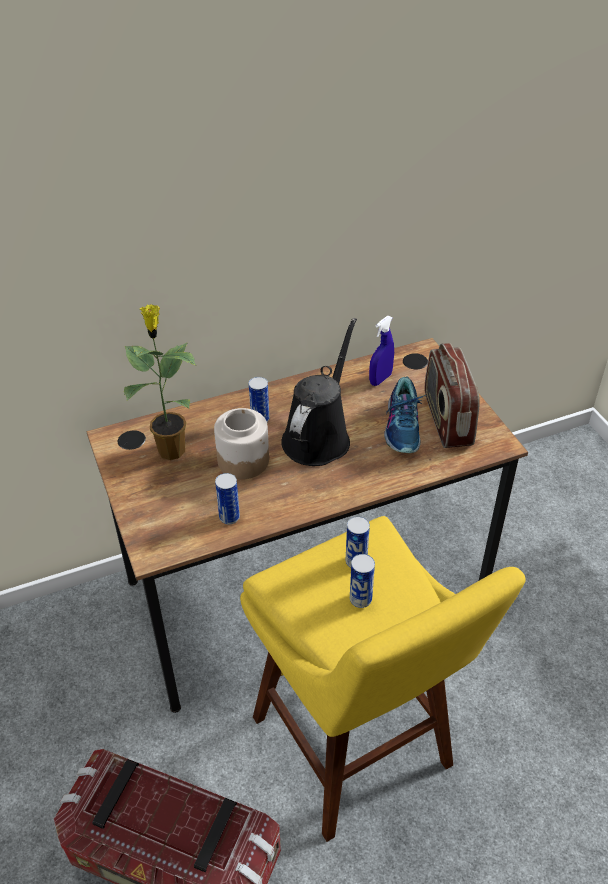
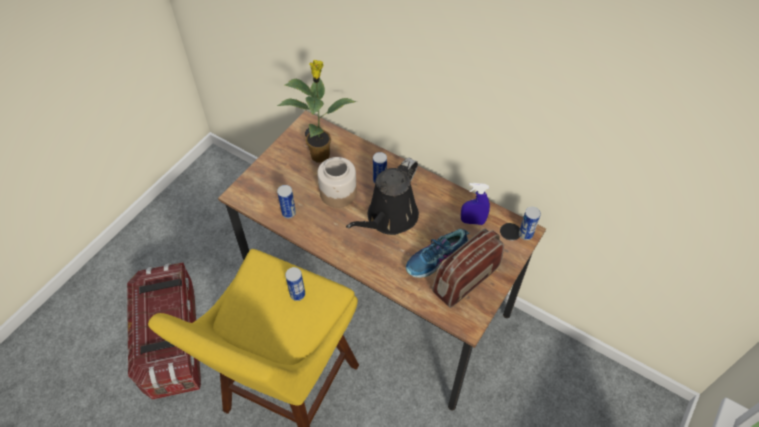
camera: 55 degrees right, 10 degrees up
(319, 436) = (389, 218): black watering can -> black watering can turned 135 degrees clockwise
(360, 599) = (269, 312): can -> can (525, 234)

